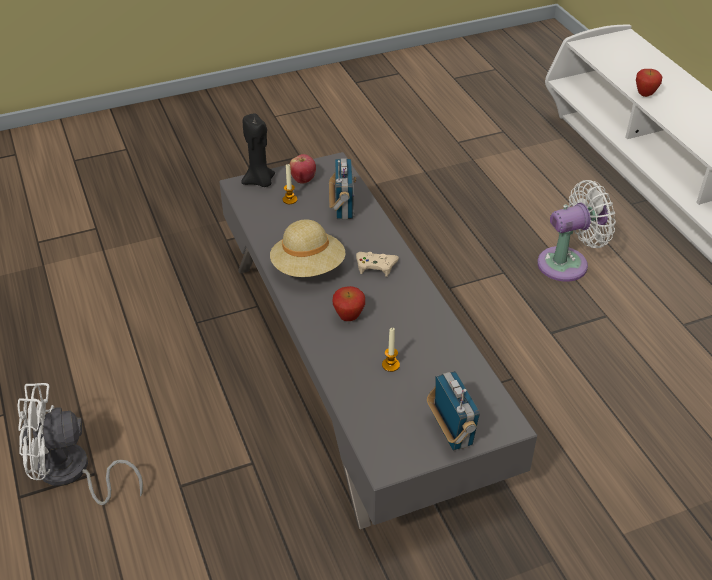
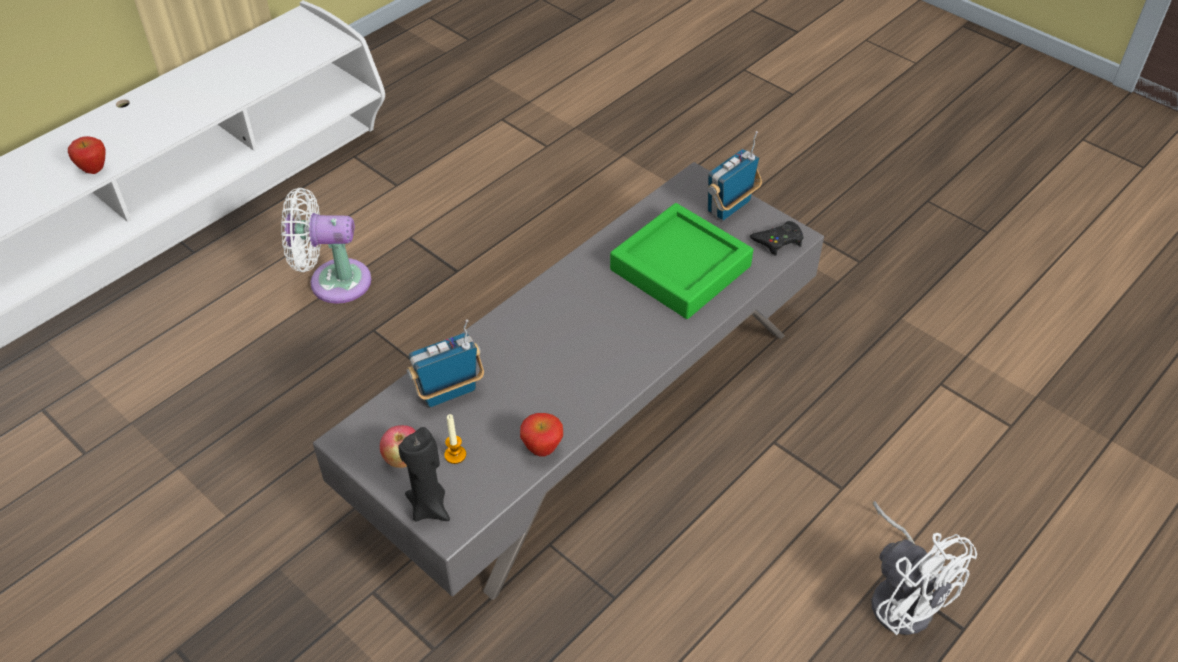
camera: 115 degrees left, 5 degrees up
(308, 268) = (579, 383): beige hat -> none
(349, 317) = (636, 319): apple -> apple (542, 449)
(375, 266) = (541, 326): beige game controller -> none
(385, 448) = (778, 241): none -> black game controller
(390, 365) = (680, 268): candle -> green tray
(568, 263) = (333, 281): white fan -> white fan turned 45 degrees counterclockwise

